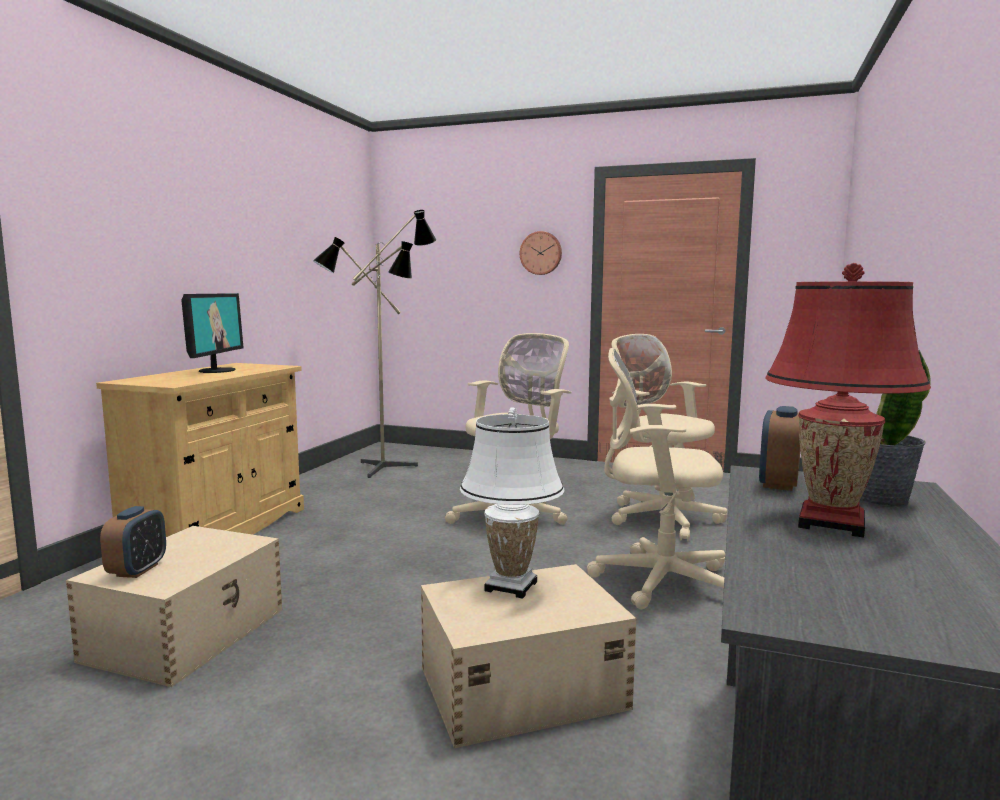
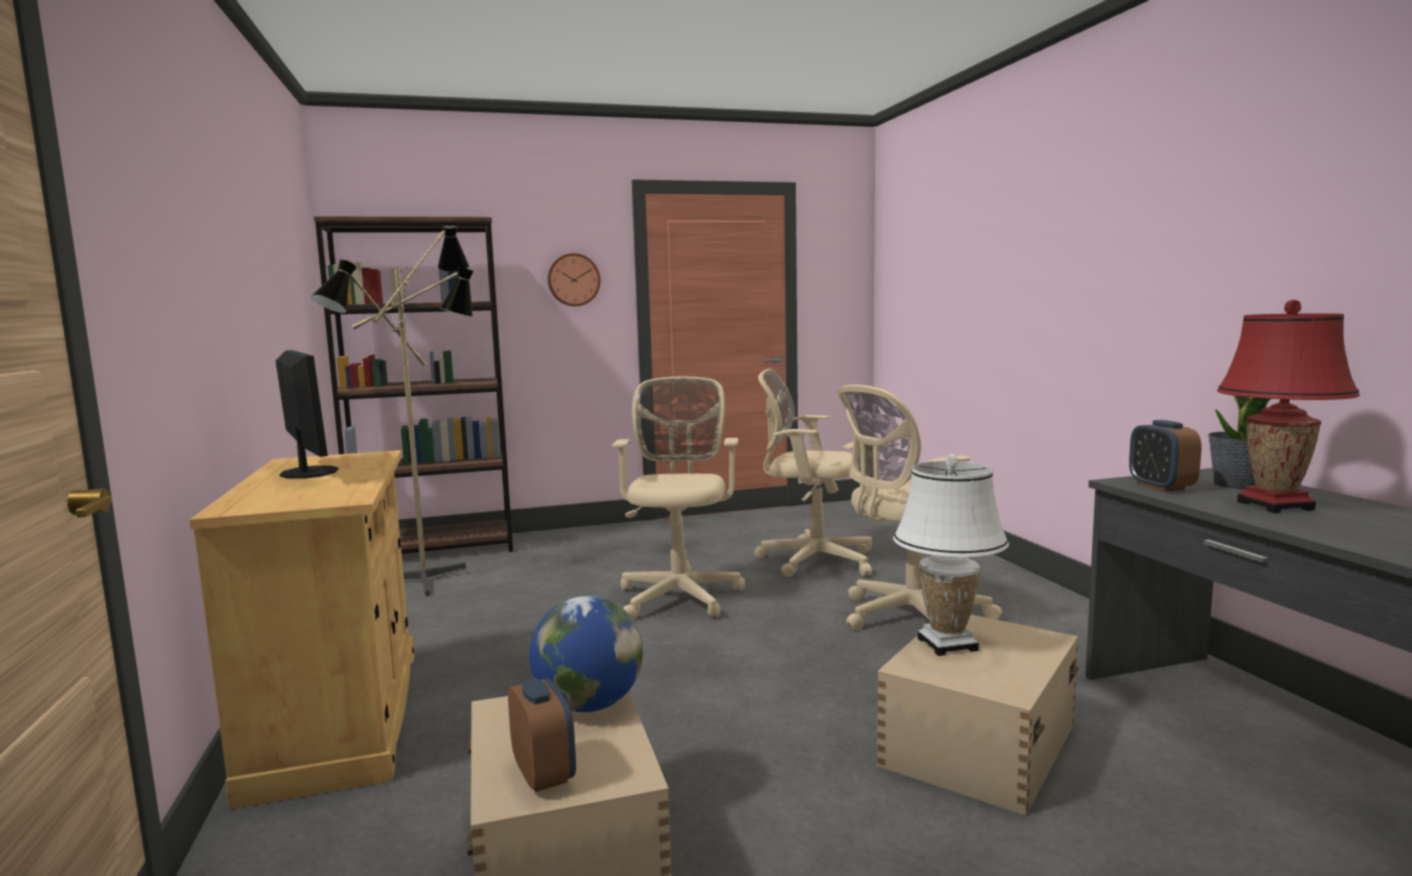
camera: 35 degrees left, 0 degrees up
(230, 546) = (589, 705): none -> globe
(420, 452) = (435, 550): none -> brown bookcase

